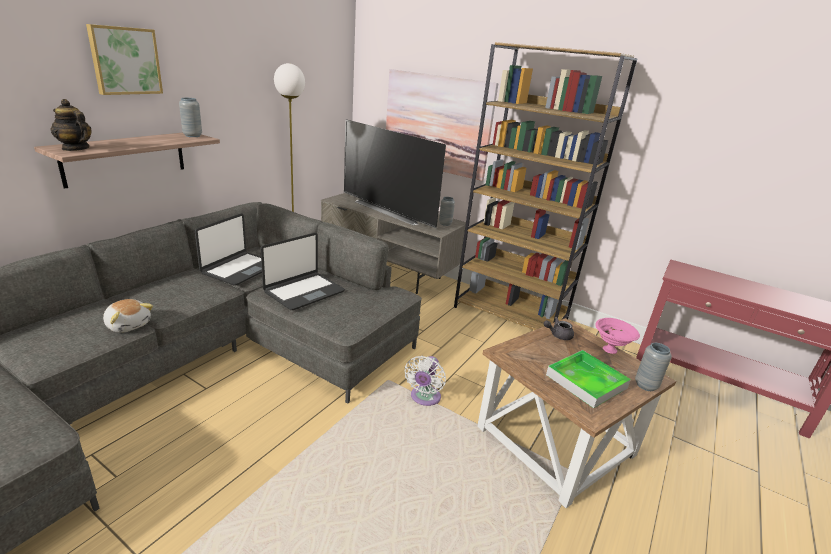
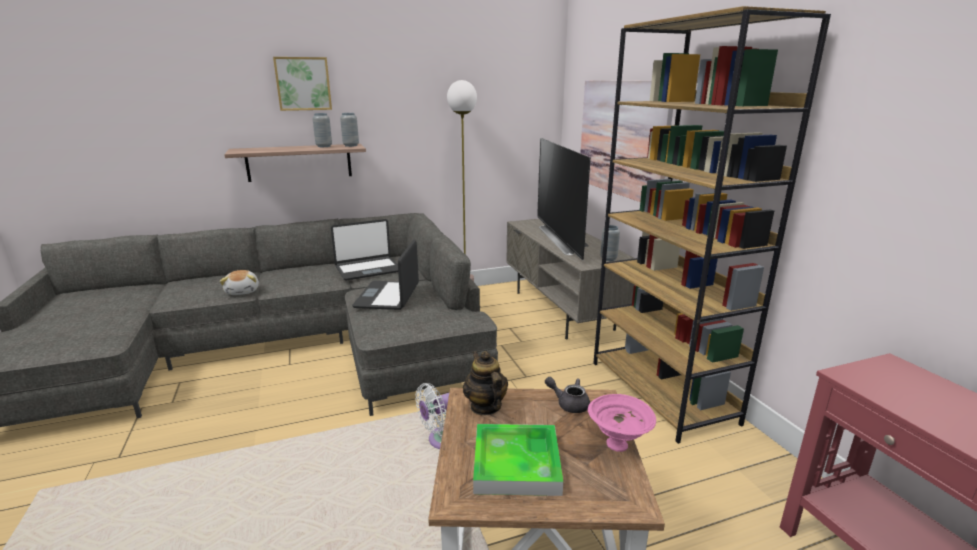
camera: 40 degrees right, 5 degrees down
(75, 148) = (247, 150): teapot -> teapot (485, 406)
(303, 291) = (388, 296): laptop -> laptop turned 105 degrees clockwise
(646, 385) = (598, 505): grey vase -> grey vase (324, 146)

